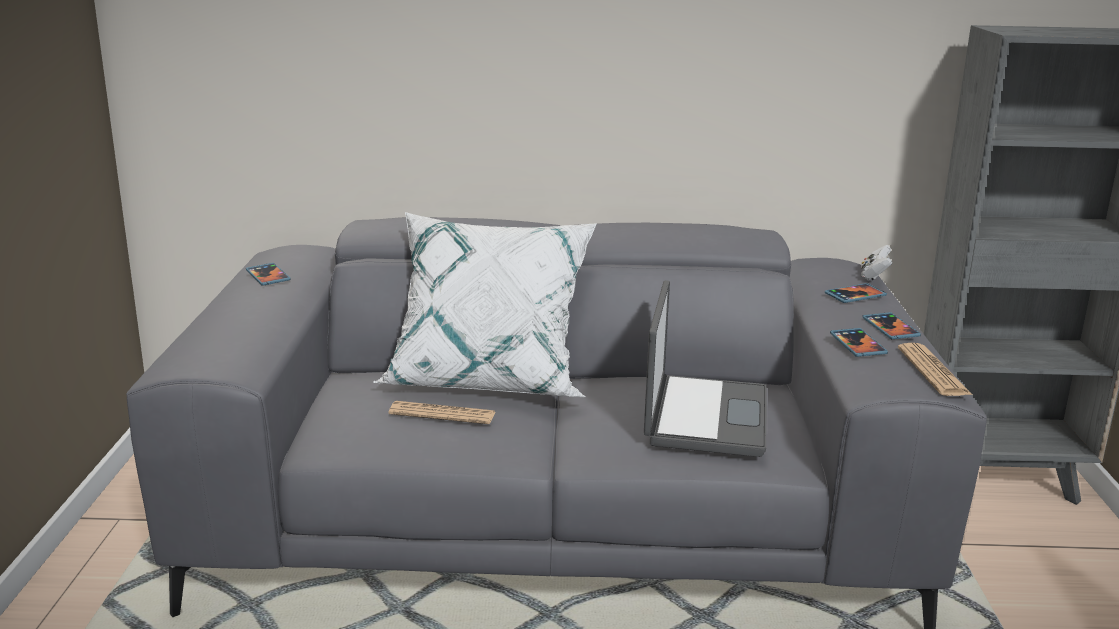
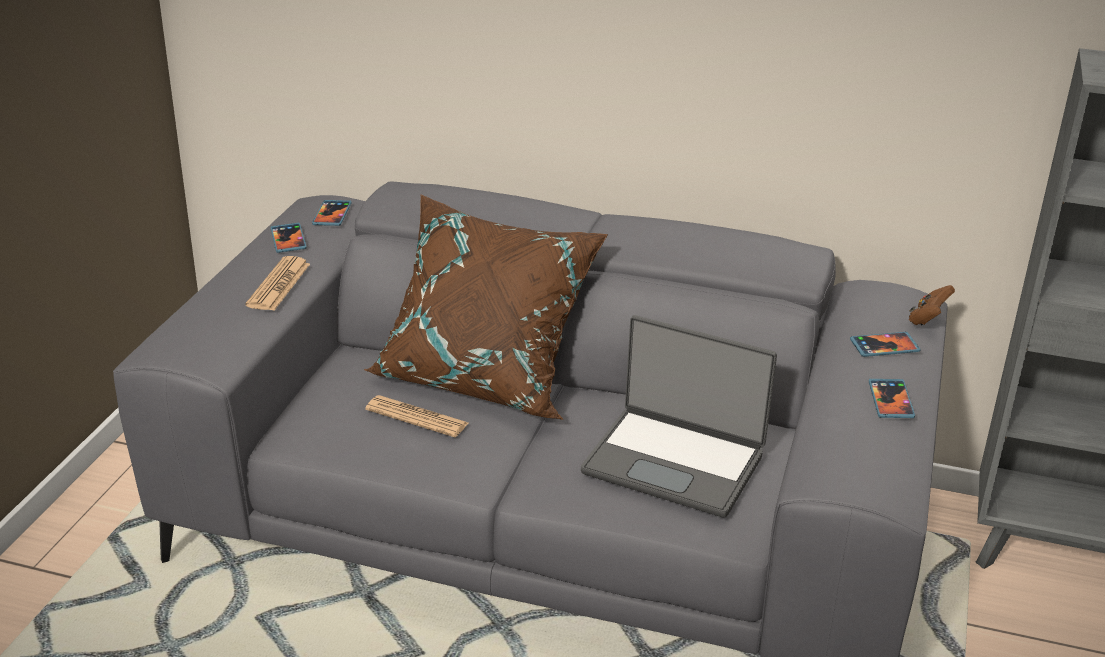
camera: 15 degrees right, 10 degrees up
(488, 378) = (484, 377): white pillow -> brown pillow
(703, 417) = (675, 462): laptop -> laptop turned 90 degrees clockwise
(857, 345) = (837, 419): phone -> phone (332, 215)
(874, 276) = (927, 319): white game controller -> brown game controller
(933, 371) = (894, 469): newspaper -> newspaper (279, 285)

